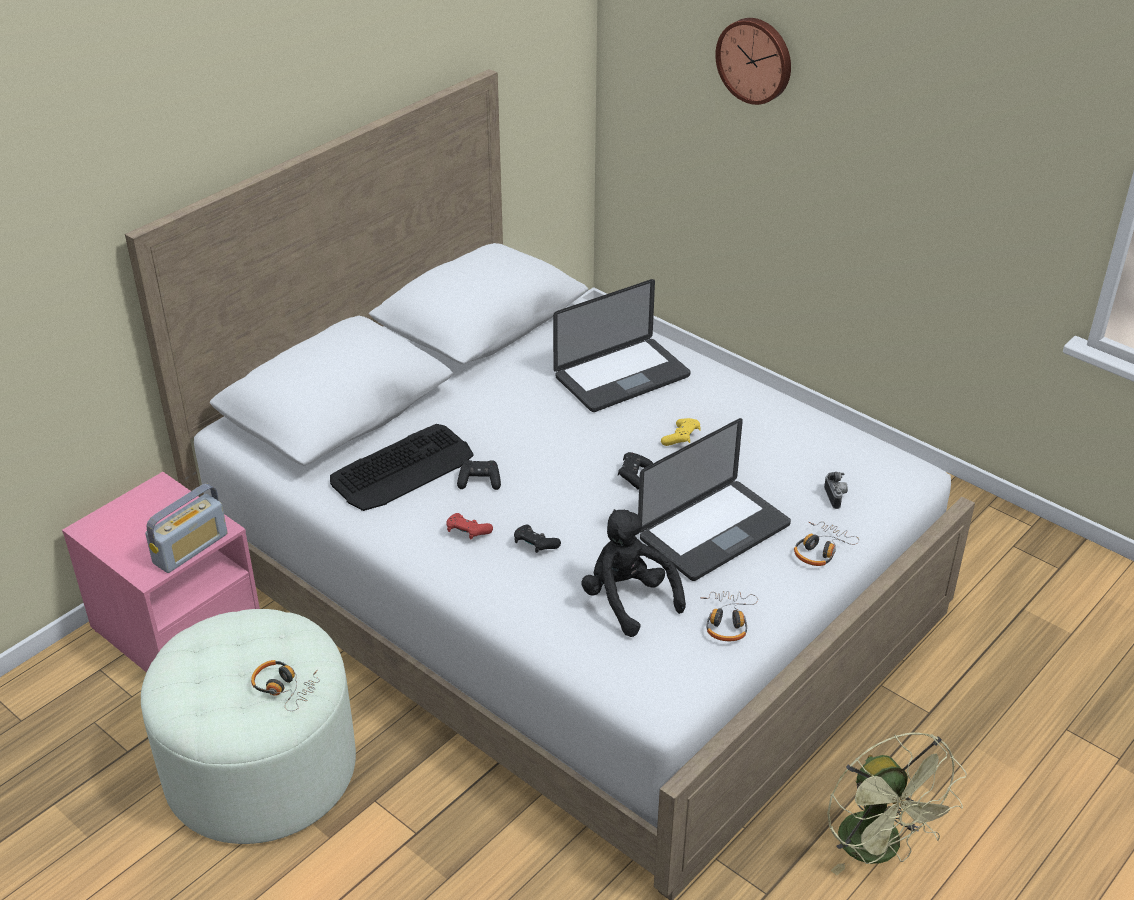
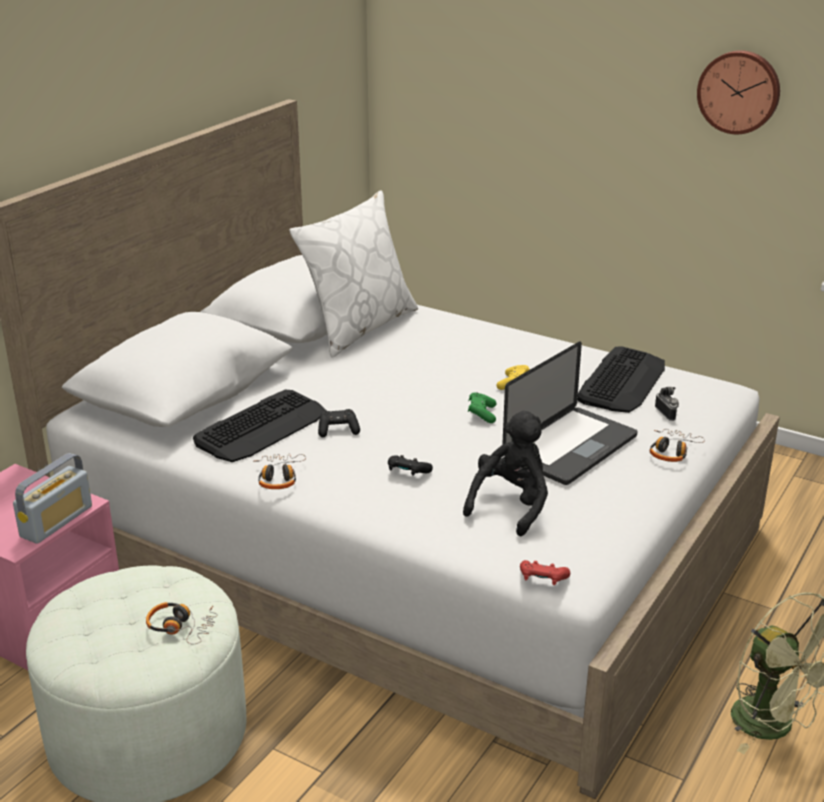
camera: 10 degrees left, 10 degrees down
(467, 533) = (339, 469): red game controller -> red game controller (542, 580)
(538, 341) = (358, 327): none -> white pillow
(622, 377) = (443, 346): laptop -> none
(628, 599) = (511, 505): black plush toy -> black plush toy turned 75 degrees clockwise
(634, 477) = (481, 414): black game controller -> green game controller
(727, 621) = (610, 512): headphones -> headphones (278, 477)
(755, 59) = (518, 81): wall clock -> wall clock (739, 91)
(801, 447) = (622, 381): none -> keyboard

